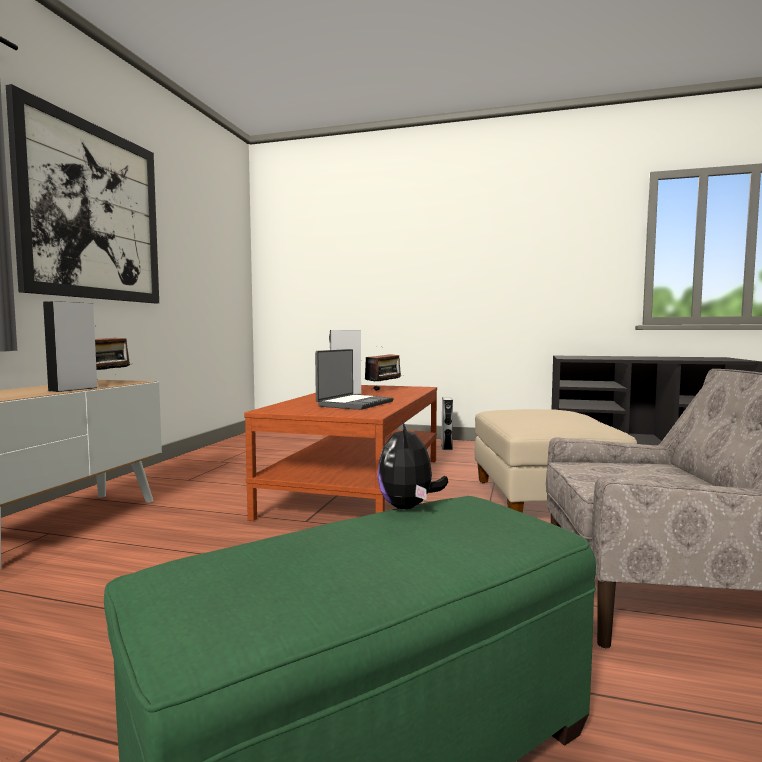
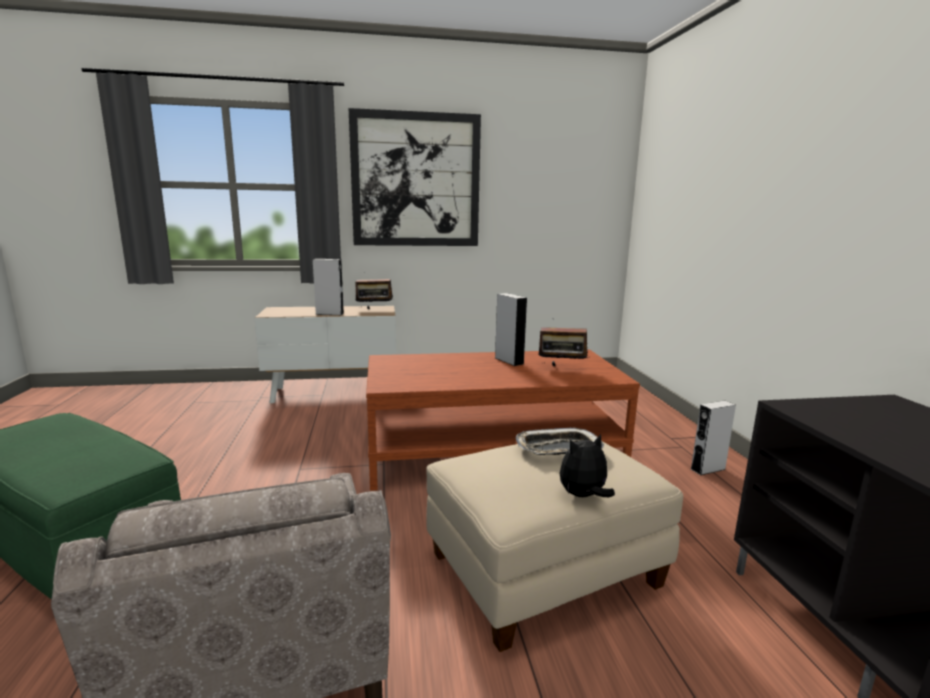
camera: 65 degrees right, 10 degrees up
(354, 404) = (443, 373): laptop -> none
(408, 507) = (135, 446): plush toy -> plush toy (583, 496)
(521, 411) = (558, 448): none -> tray

